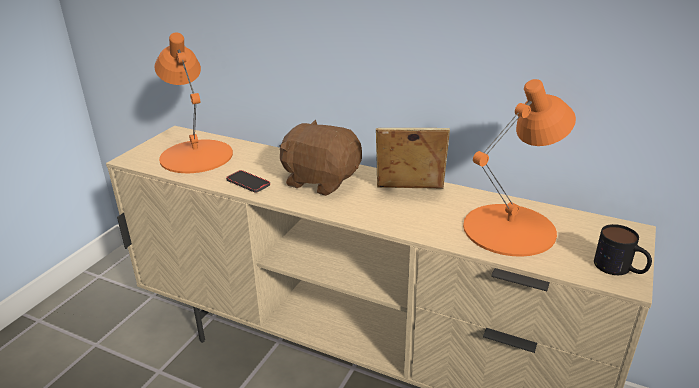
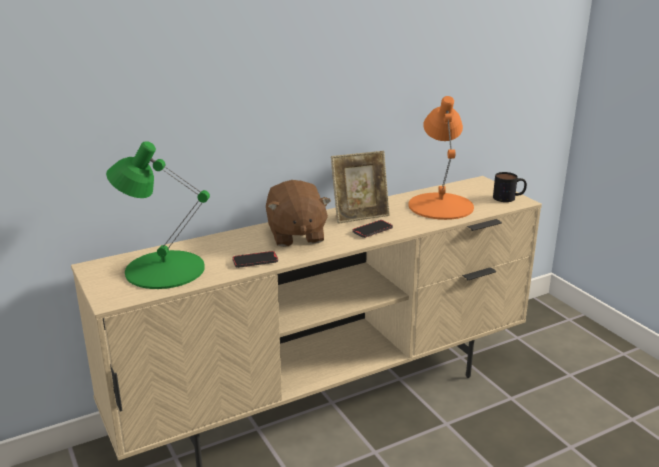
camera: 55 degrees left, 5 degrees down
(196, 155) = (164, 269): orange table lamp -> green table lamp
(321, 180) = (295, 235): brown plush toy -> brown plush toy turned 75 degrees counterclockwise
(384, 212) = (372, 230): none -> phone
(409, 193) = (360, 216): picture frame -> picture frame turned 150 degrees counterclockwise

